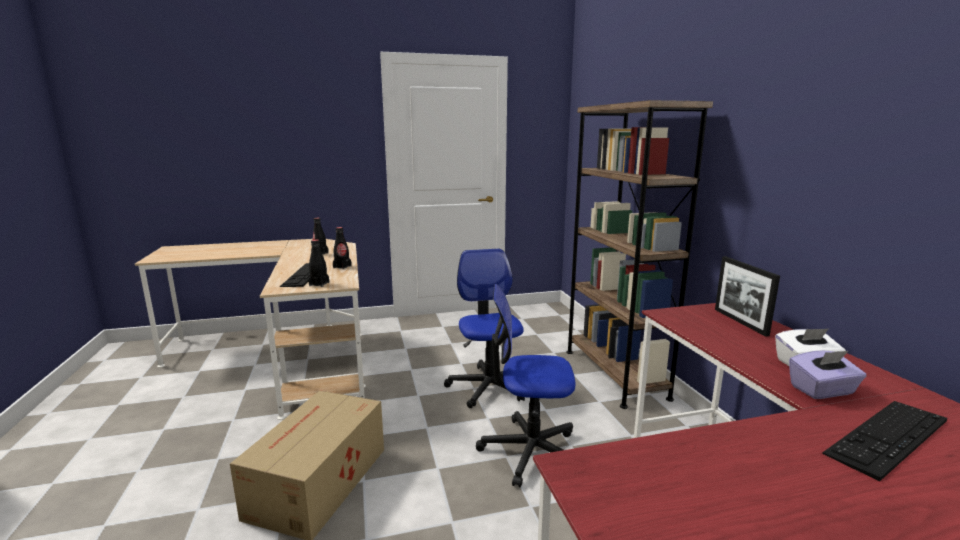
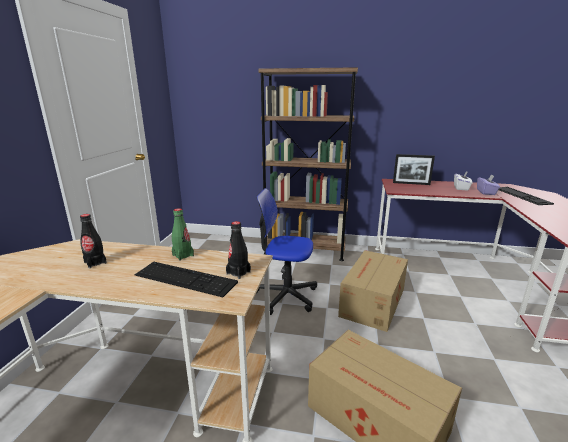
camera: 65 degrees left, 5 degrees up
(342, 267) = (183, 255): black bottle -> green bottle
(529, 451) = (372, 302): office chair -> cardboard box

